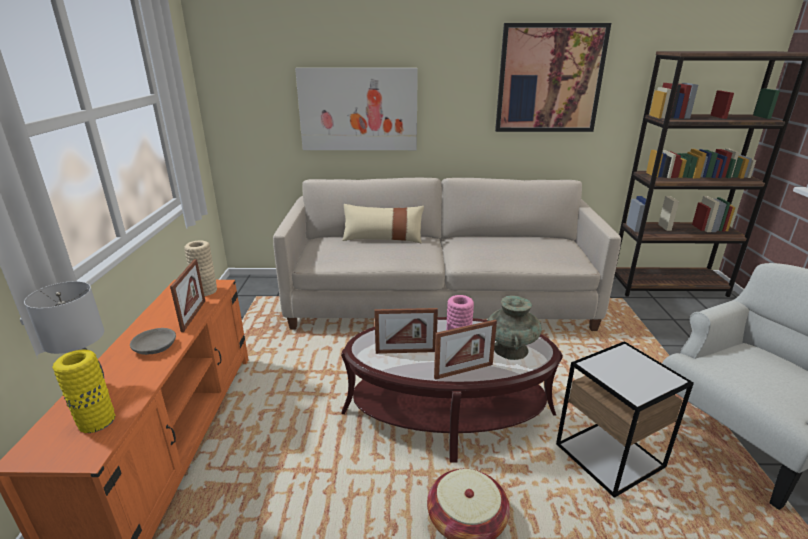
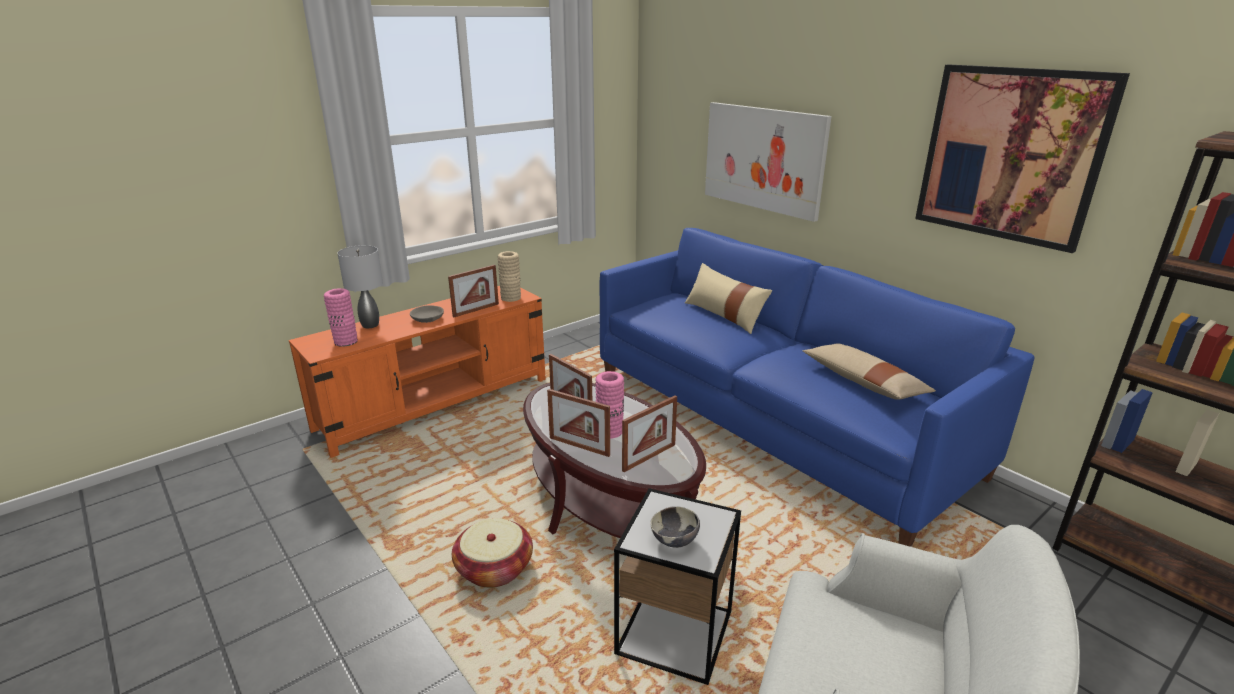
camera: 50 degrees right, 0 degrees up
(96, 421) = (345, 341): yellow vase -> pink vase
(440, 302) = (773, 420): beige sofa -> blue sofa
(510, 349) = (649, 457): turquoise vase -> picture frame
(523, 244) = (863, 382): none -> beige pillow
(644, 380) = (674, 541): none -> bowl

